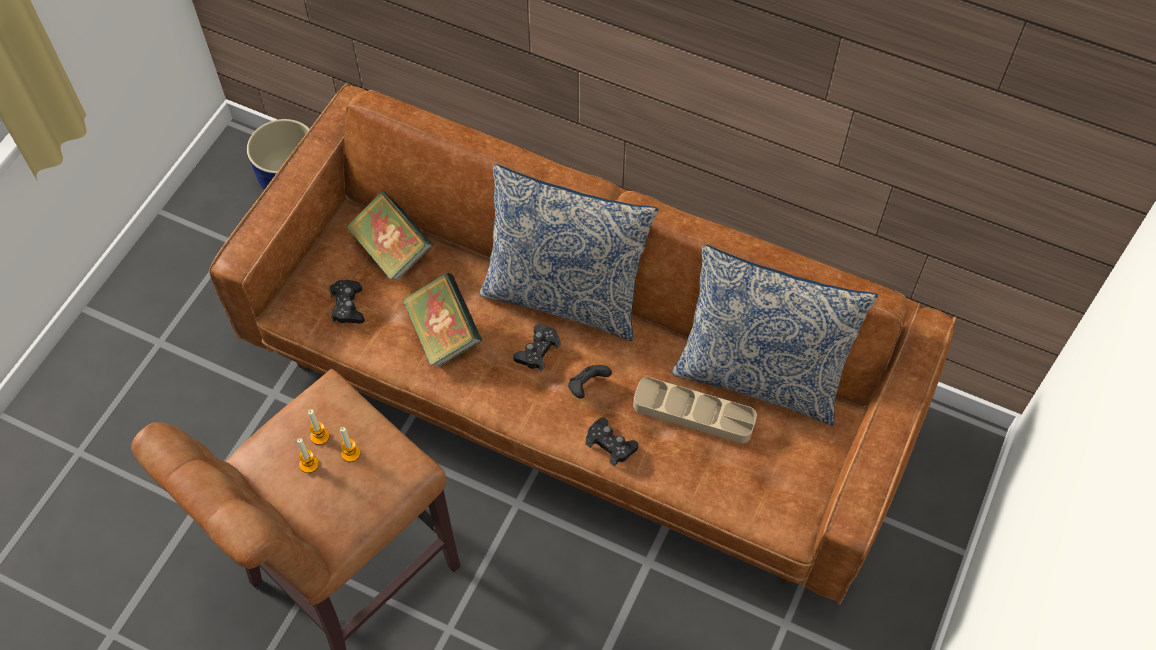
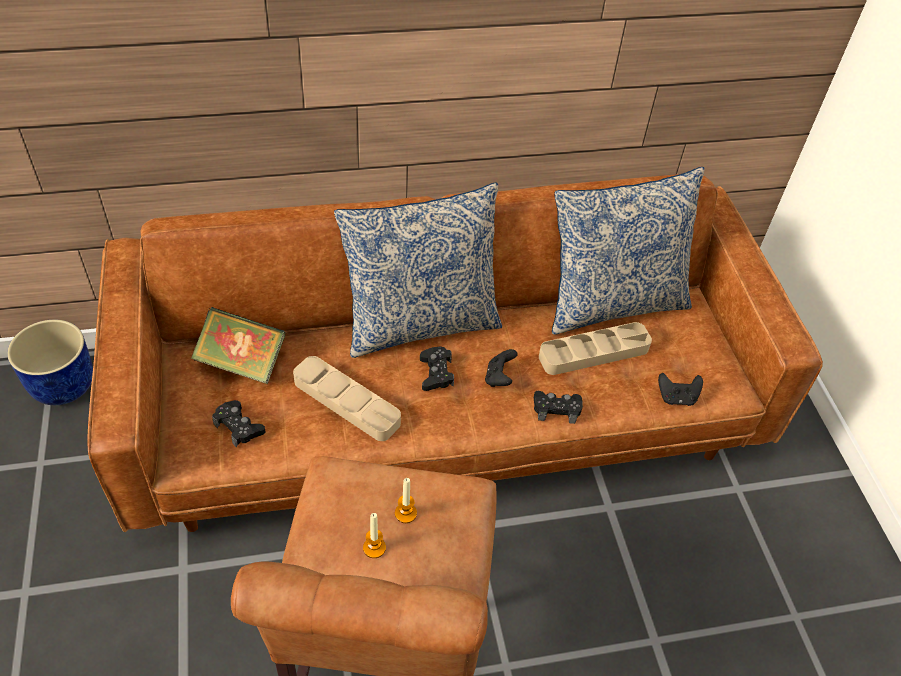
camera: 40 degrees left, 10 degrees down
(320, 436) = (362, 516): candle -> none
(444, 333) = (346, 402): book -> beige tray
(730, 500) = (676, 397): none -> black game controller

